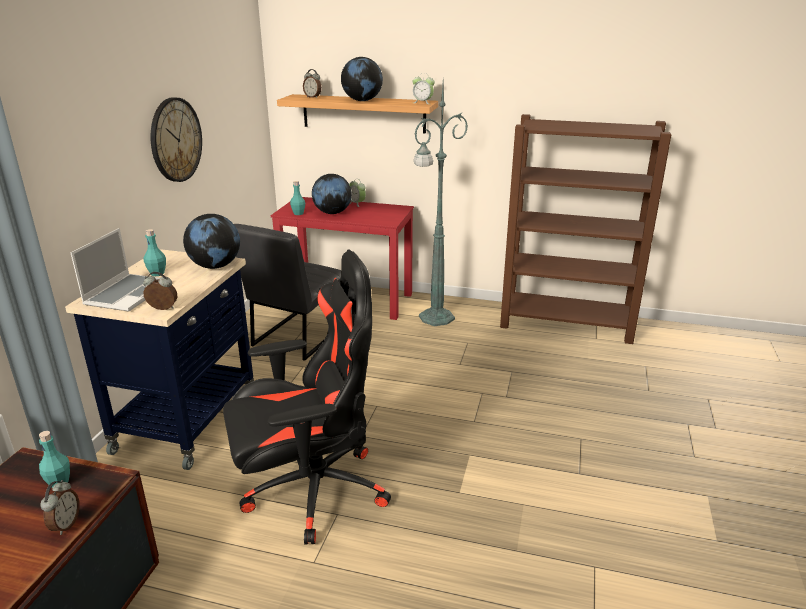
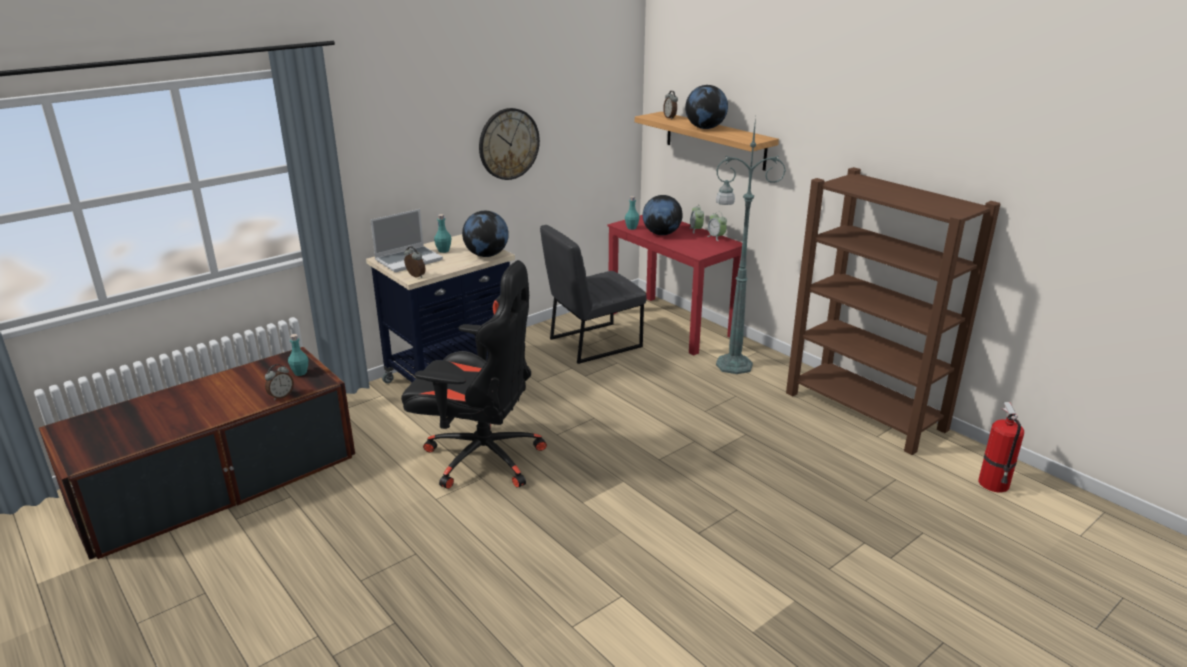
camera: 35 degrees right, 0 degrees up
(423, 102) = (756, 139): alarm clock -> alarm clock (716, 237)
(699, 345) = (994, 484): none -> fire extinguisher

